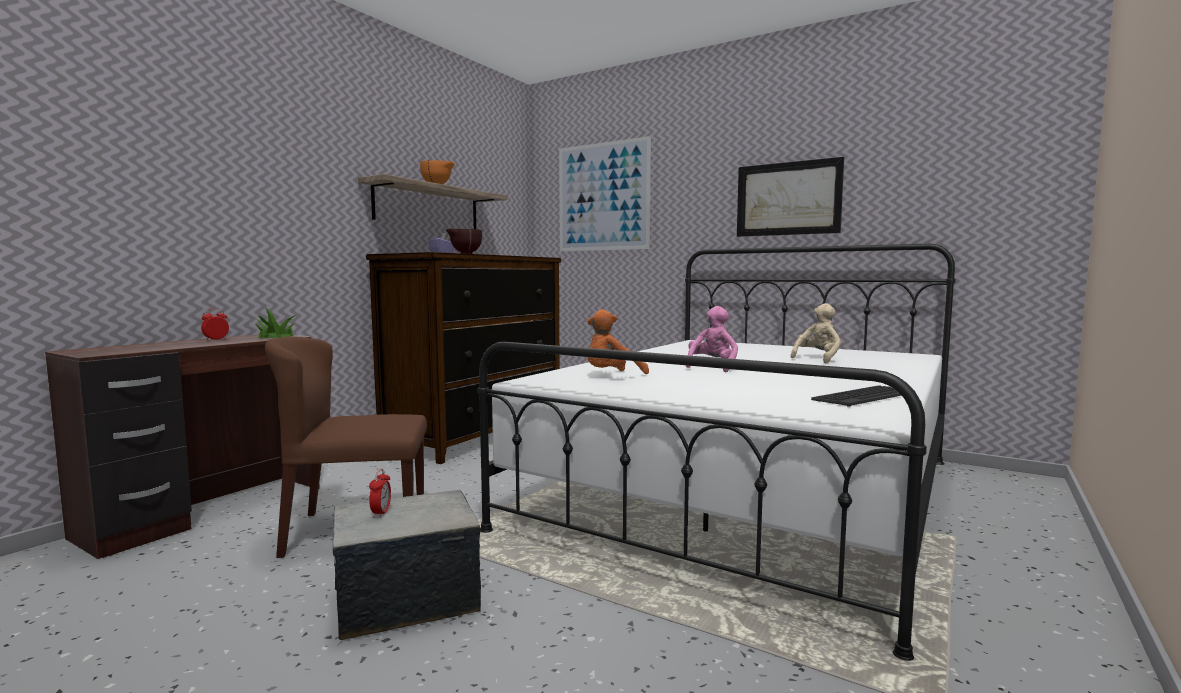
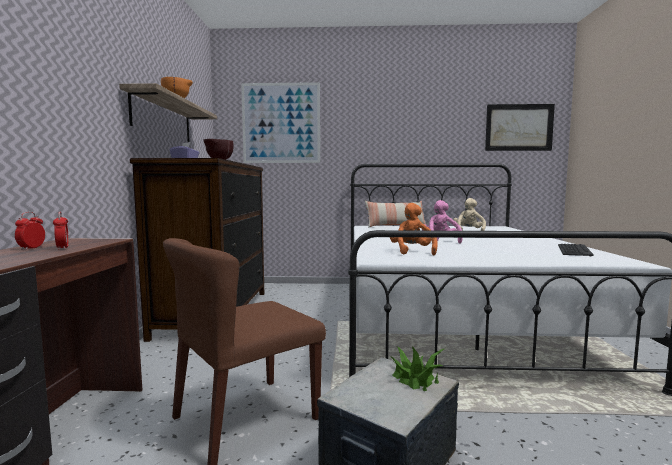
camera: 30 degrees left, 0 degrees up
(275, 336) = (93, 241): potted plant -> potted plant (415, 379)
(381, 513) = (372, 392): alarm clock -> alarm clock (62, 248)
(612, 376) = (412, 252): orange plush toy -> orange plush toy turned 150 degrees clockwise
(742, 344) = (395, 226): none -> pillow
(788, 199) = (416, 133): picture -> picture (518, 127)

